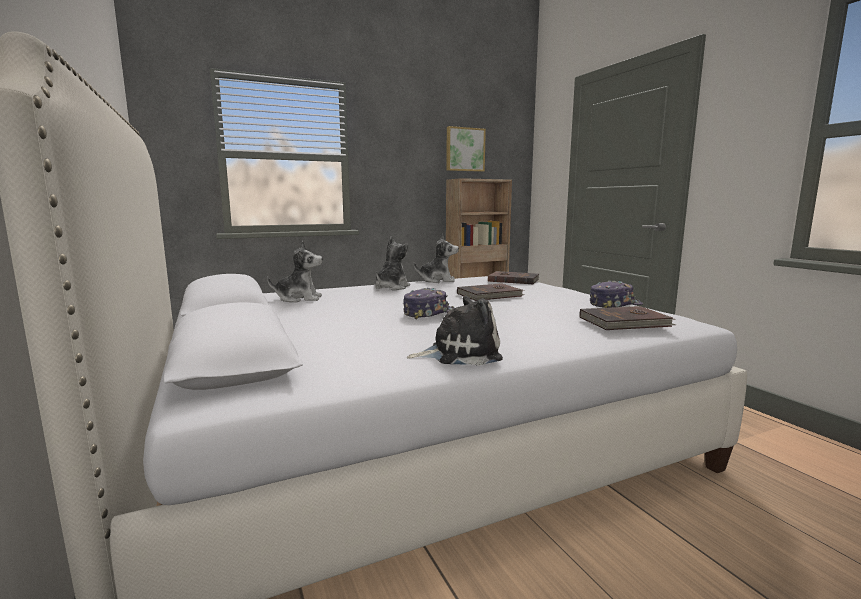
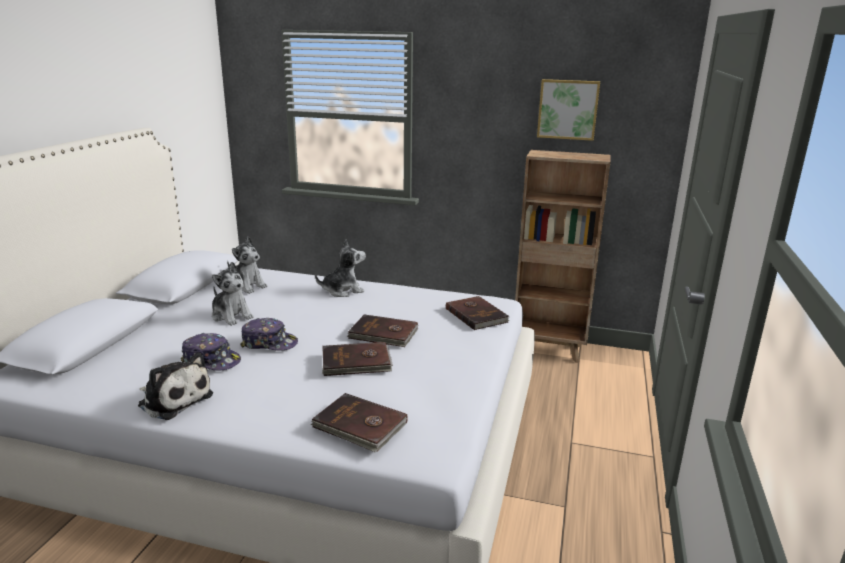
camera: 40 degrees right, 10 degrees up
(437, 280) = (409, 291): plush toy -> plush toy (231, 316)
(524, 305) = (356, 362): none -> brown book
(614, 305) = (431, 398): cap -> cap (211, 360)

